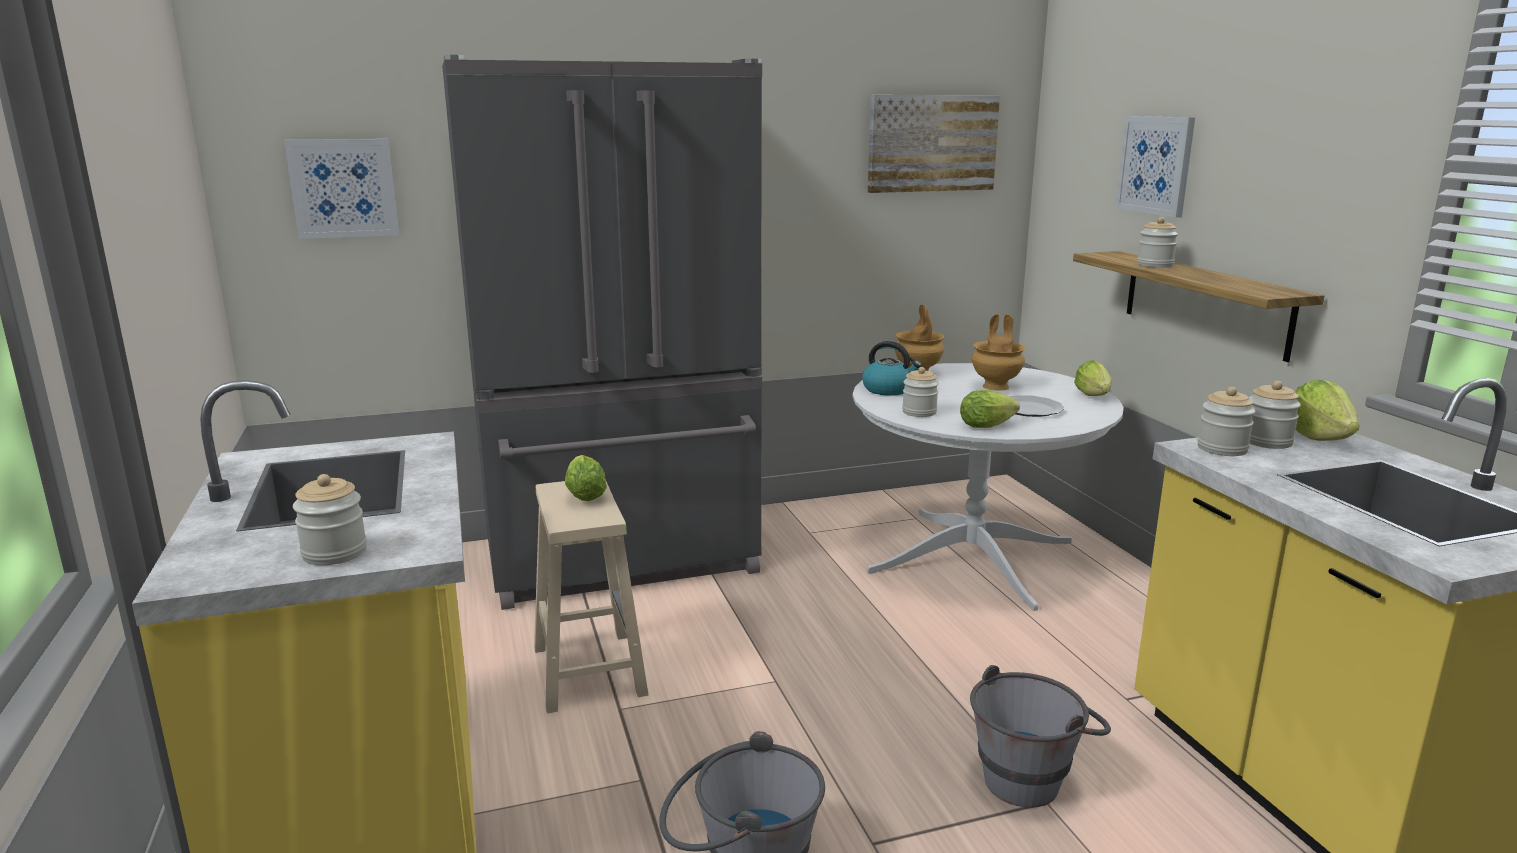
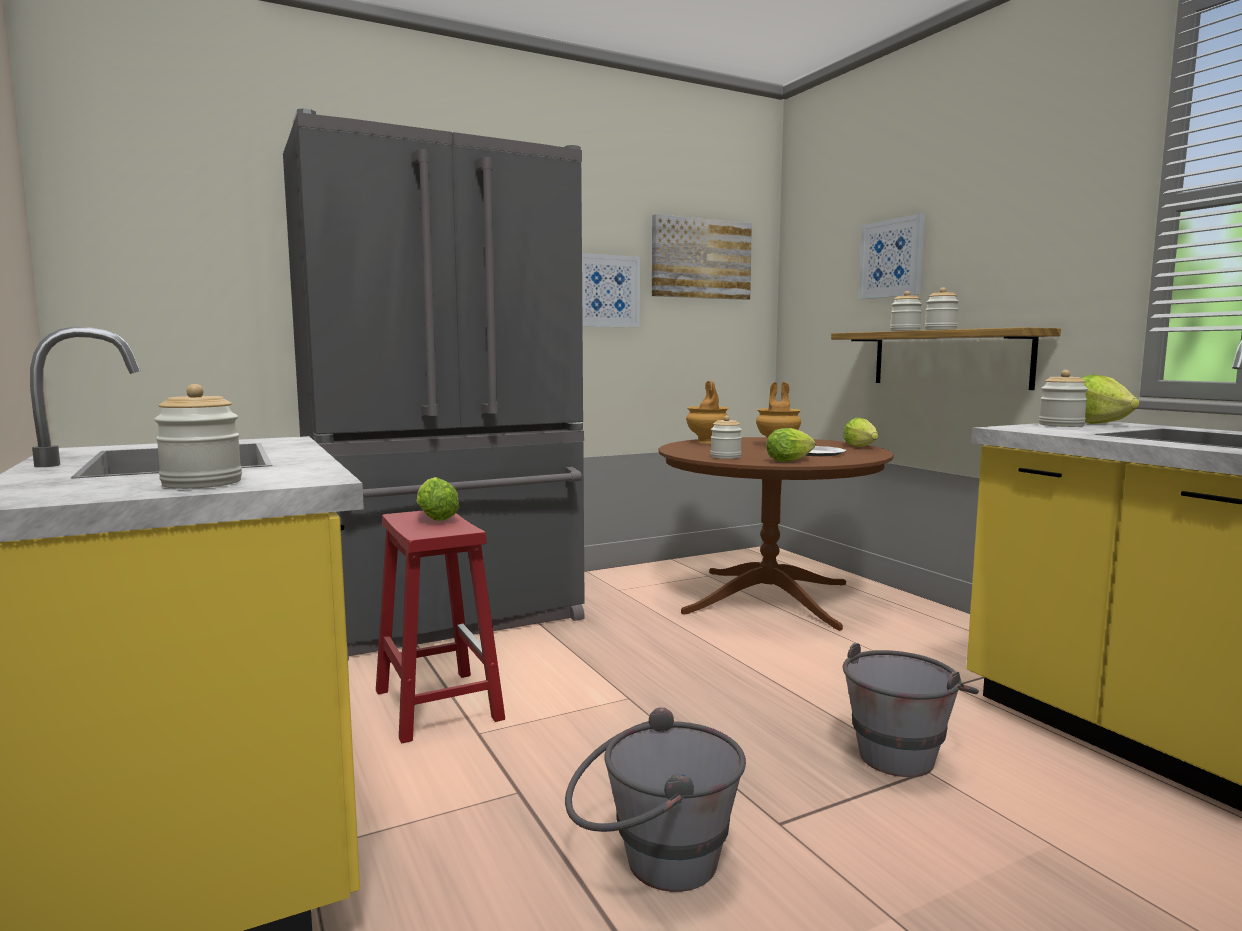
camera: 10 degrees left, 10 degrees down
(343, 188) = (179, 259): picture -> picture (606, 291)
(588, 669) = (436, 704): beige stool -> red stool
(889, 390) = (689, 448): kettle -> none
(972, 556) = (768, 597): white dining table -> brown dining table
(1222, 449) = (1031, 428): jar -> jar (940, 330)

